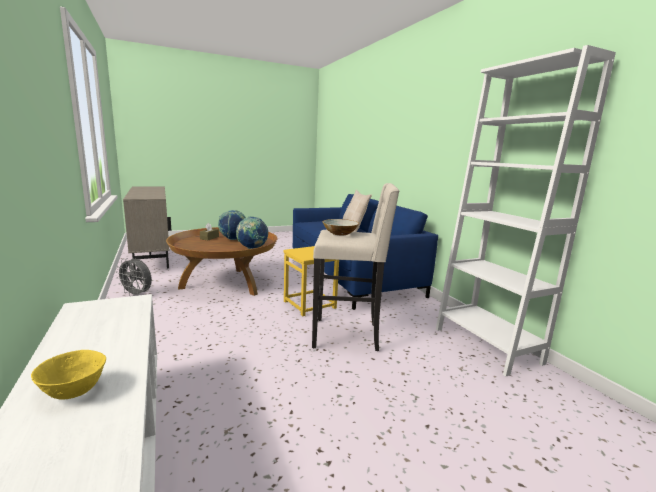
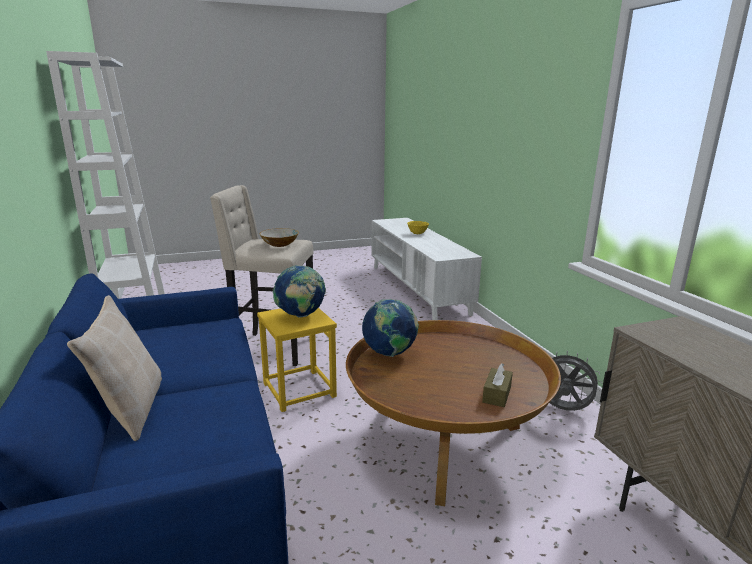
camera: 175 degrees left, 5 degrees up
(233, 239) = (441, 388): globe -> globe (300, 316)

